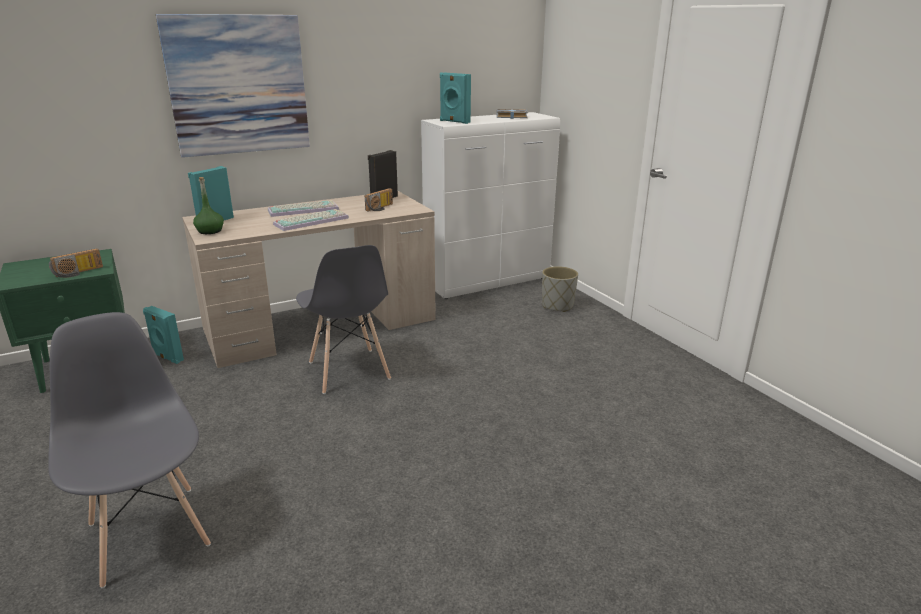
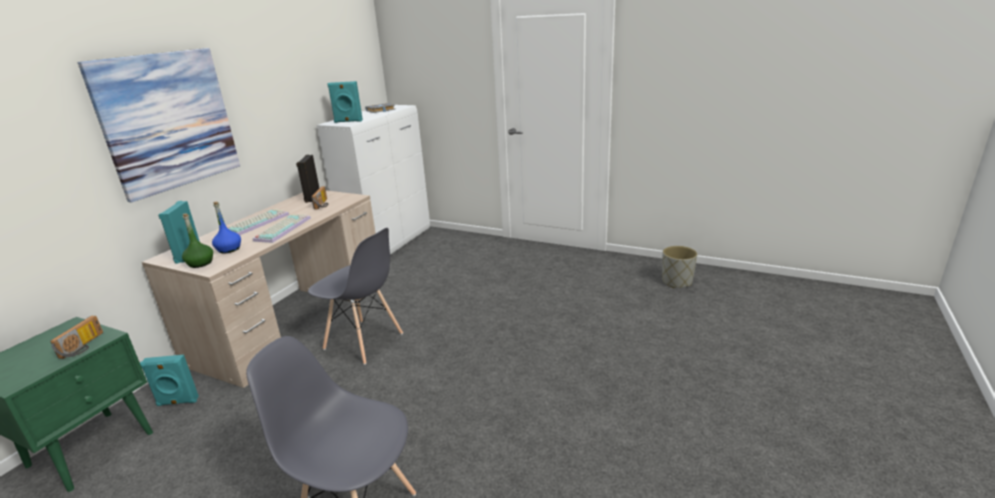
camera: 35 degrees left, 0 degrees up
(246, 226) = (229, 249): none -> blue bottle
(557, 306) = (456, 244): grey planter -> grey planter (677, 282)

